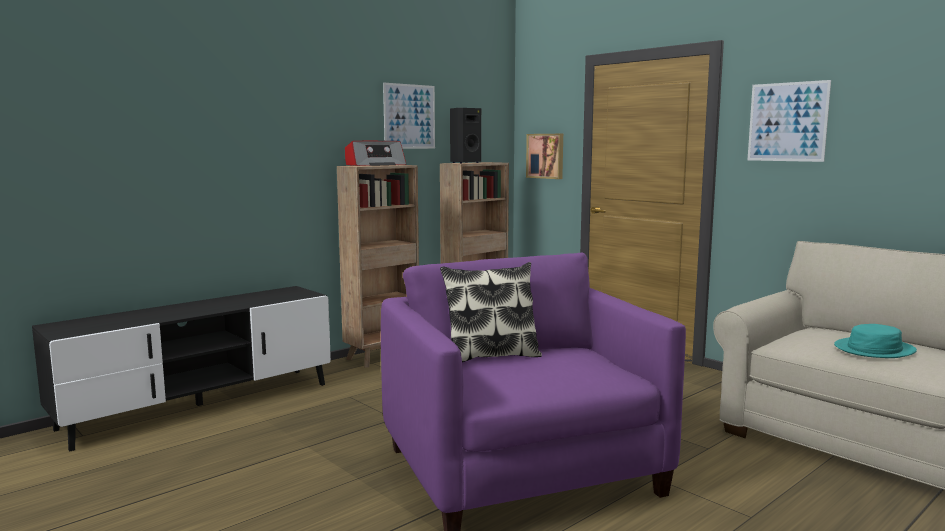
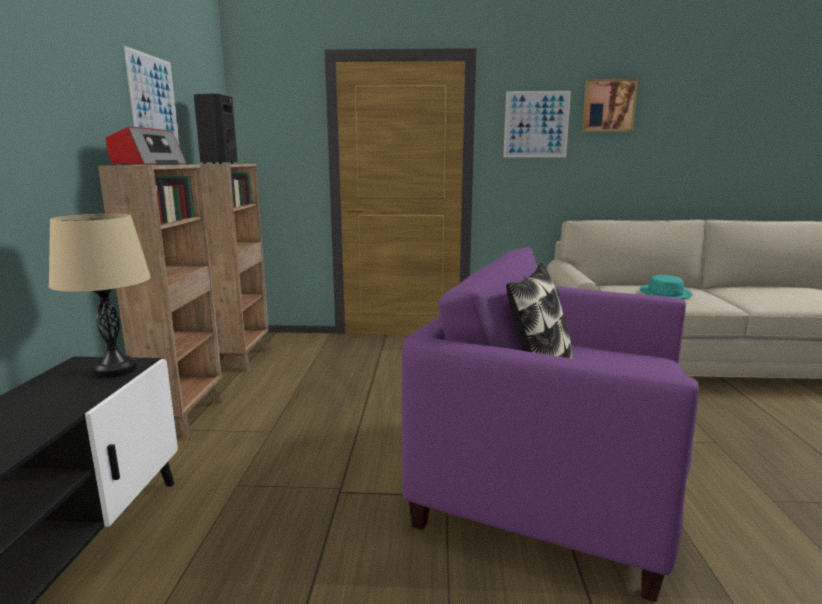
camera: 45 degrees left, 5 degrees up
(296, 295) = (115, 370): none -> beige table lamp
(546, 156) = (279, 157): picture -> picture (608, 106)

